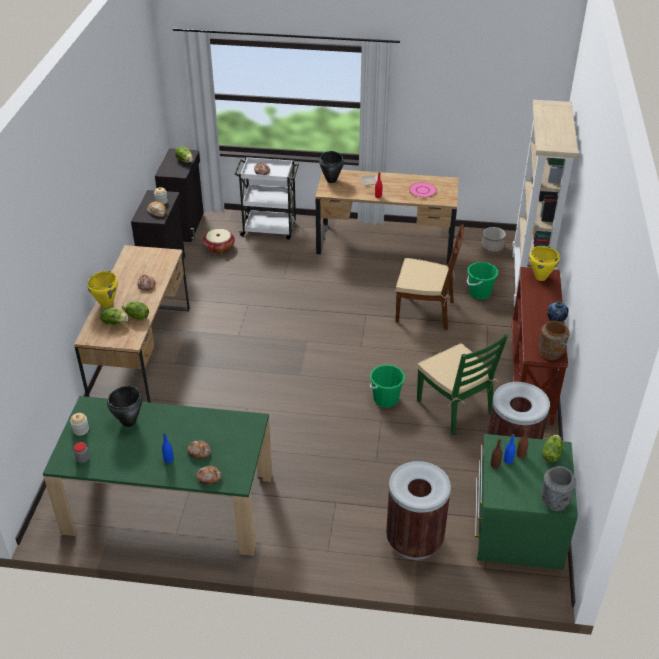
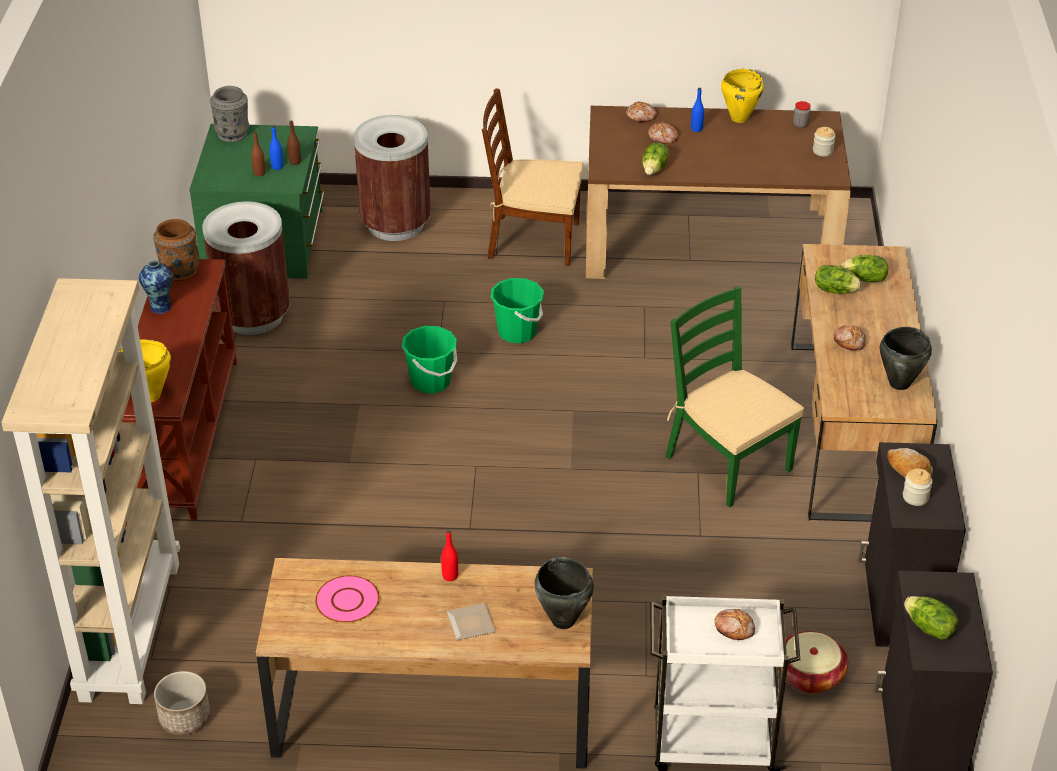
camera: 175 degrees right, 0 degrees up
(107, 304) = (896, 307): yellow cooking pot -> yellow cooking pot (739, 118)
(129, 422) = (766, 162): black cooking pot -> black cooking pot (899, 383)
(169, 504) = (709, 241): green dining table -> brown dining table
(425, 311) = (354, 541): brown chair -> brown chair (532, 240)
(455, 407) = (323, 375): green chair -> green chair (727, 462)
(479, 293) = (240, 591): green bucket -> green bucket (517, 332)
(551, 454) = (221, 175): lettuce -> lettuce (654, 169)

